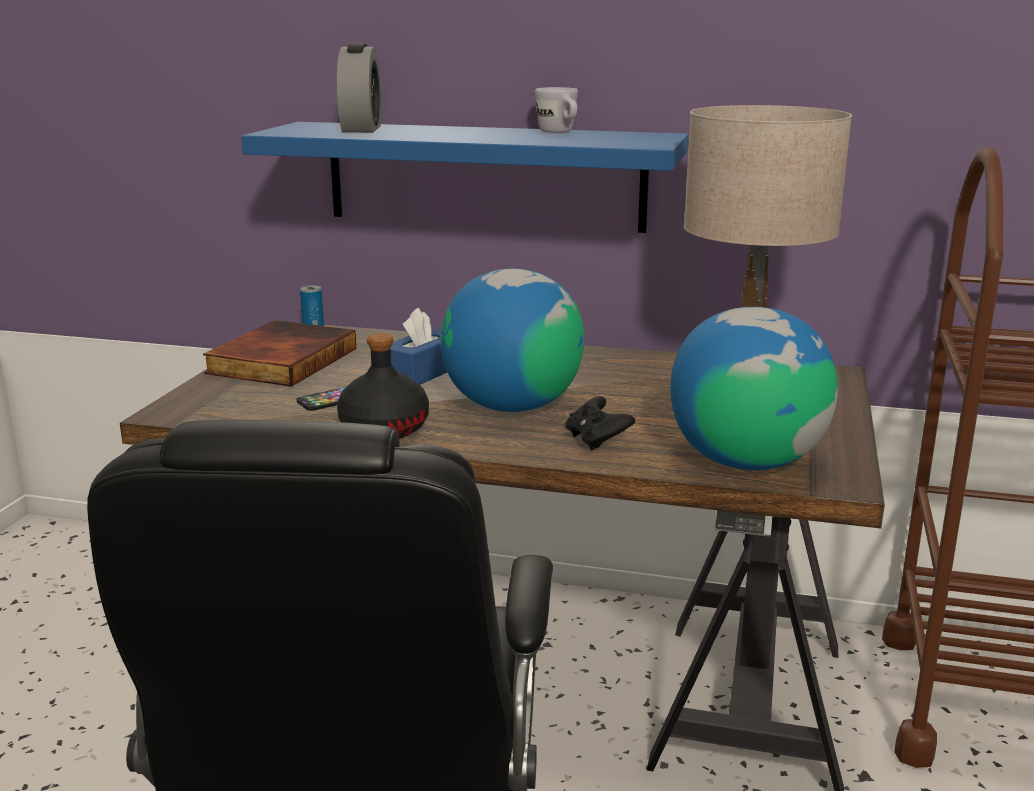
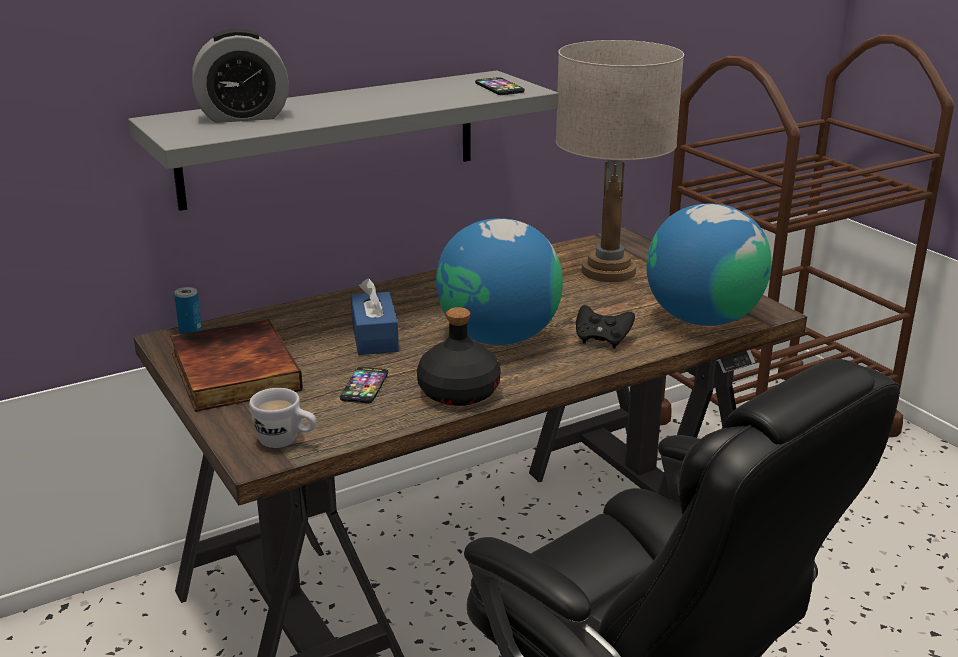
camera: 45 degrees left, 5 degrees up
(361, 129) = (243, 116): alarm clock -> alarm clock turned 120 degrees clockwise
(484, 176) = (330, 138): blue shelf -> grey shelf
(559, 132) = (416, 88): white mug -> white mug (286, 442)
(629, 141) = (499, 88): none -> phone

